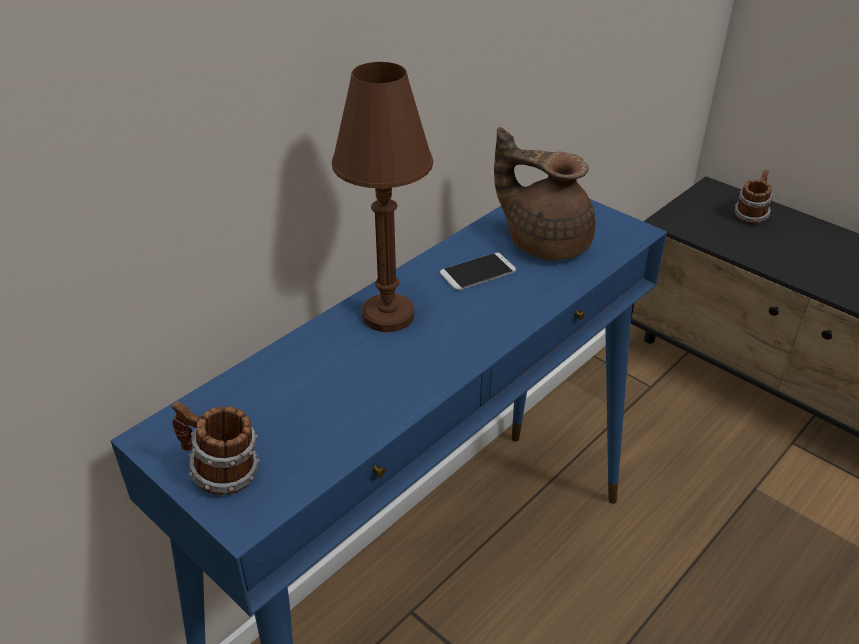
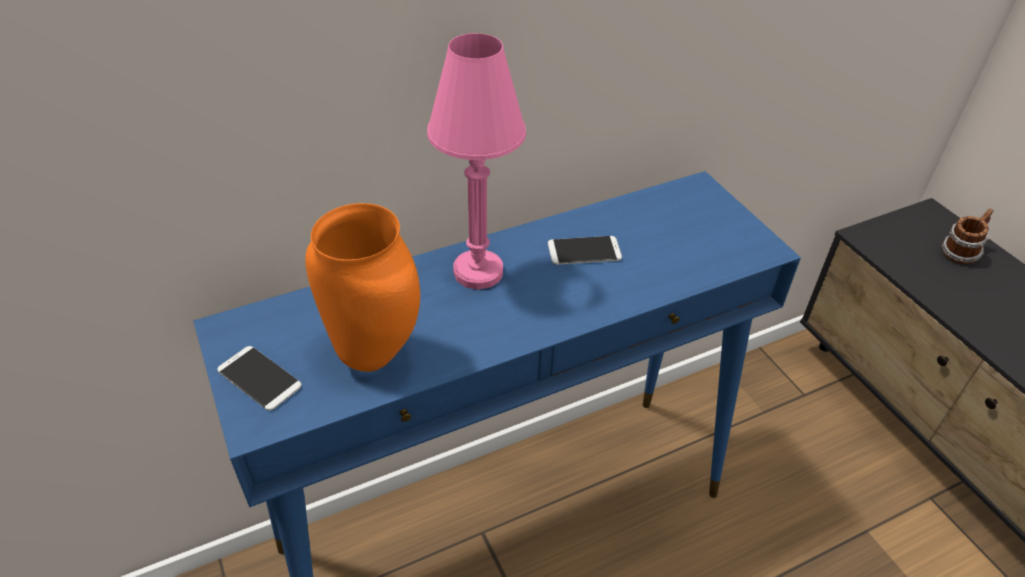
camera: 20 degrees right, 5 degrees up
(222, 474) = (259, 378): mug -> phone
(329, 419) = (372, 357): none -> orange vase
(388, 315) = (478, 272): brown table lamp -> pink table lamp
(545, 242) = (667, 237): brown teapot -> none

